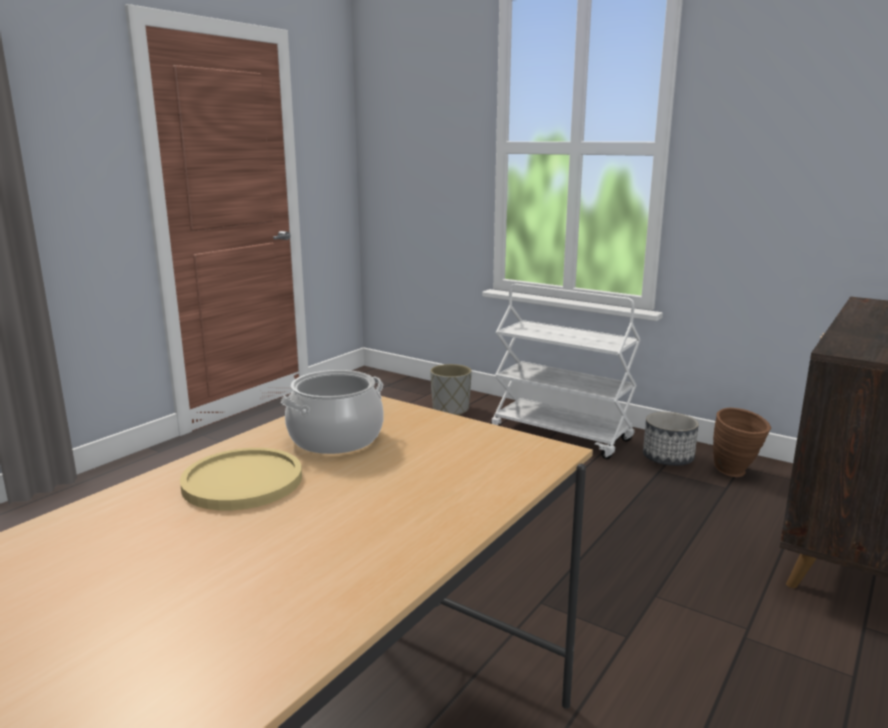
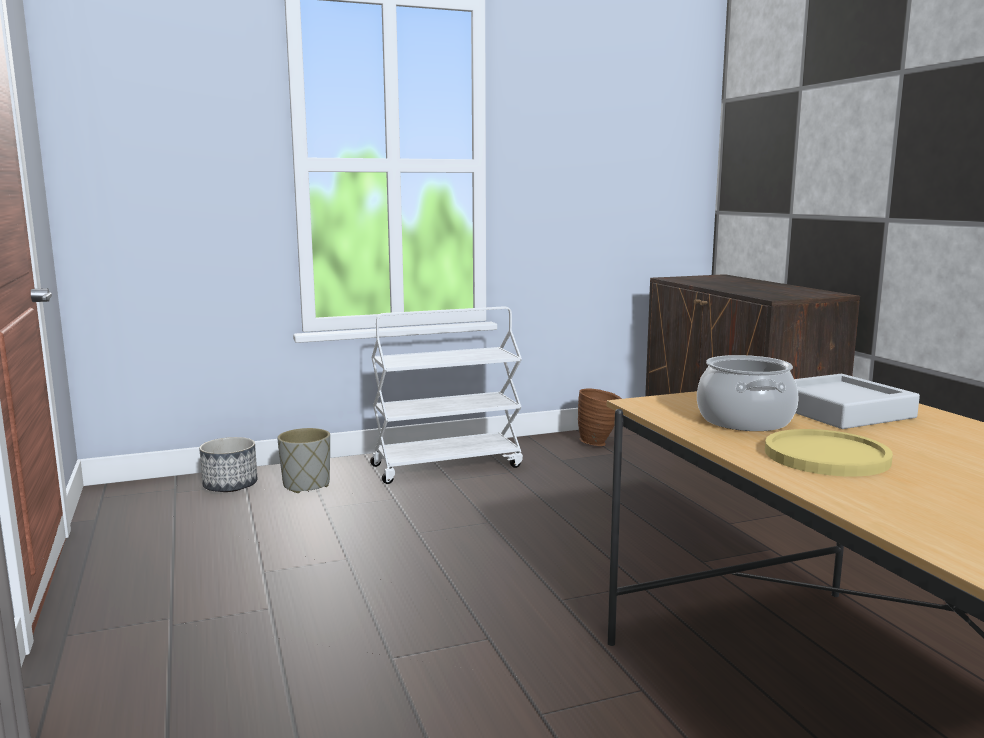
camera: 55 degrees left, 5 degrees down
(426, 469) = (840, 411): none -> grey tray
(668, 458) = (547, 451): planter -> planter (230, 486)

